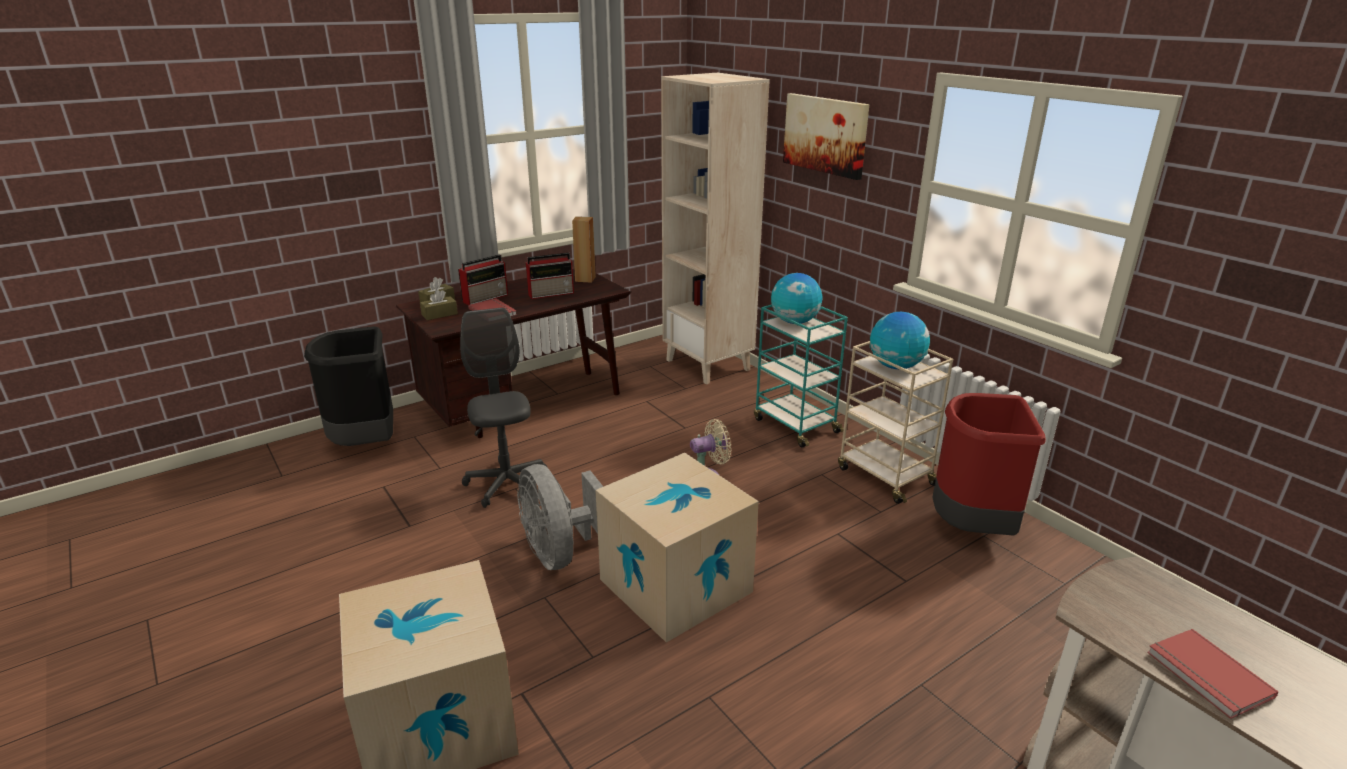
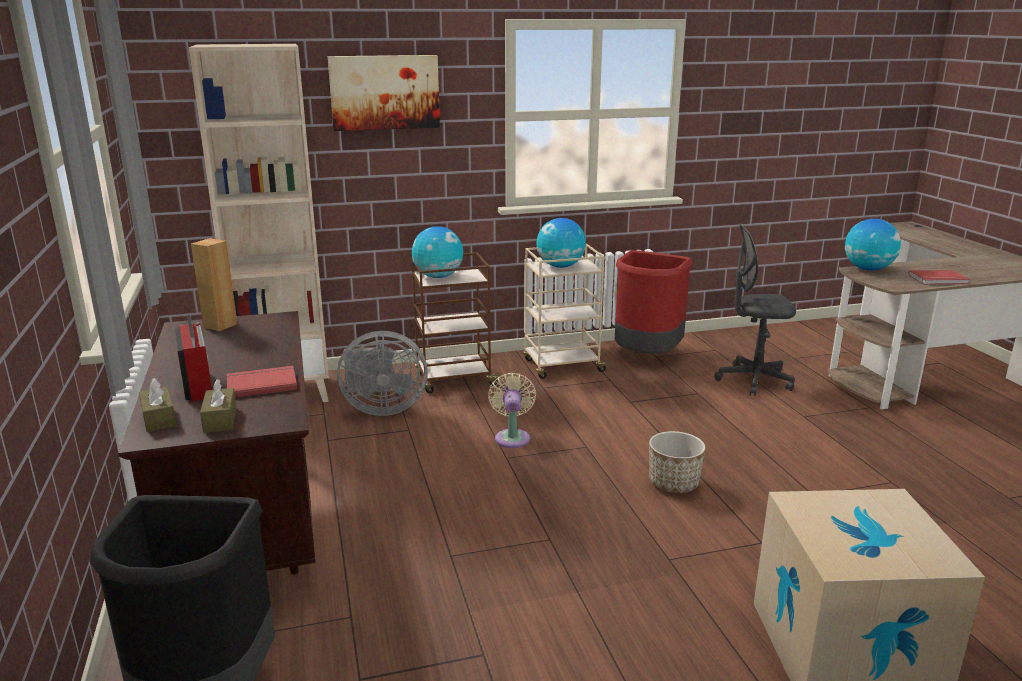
camera: 70 degrees left, 5 degrees down
(506, 483) = (435, 561): grey office chair -> grey office chair (754, 380)
(552, 293) = (244, 347): radio -> none
(560, 552) = (598, 539): grey fan -> grey fan (382, 408)
(675, 585) = (674, 484): cardboard box -> planter
(795, 425) = (454, 379): turquoise cart -> brown cart
(1165, 587) = (868, 269): none -> globe

